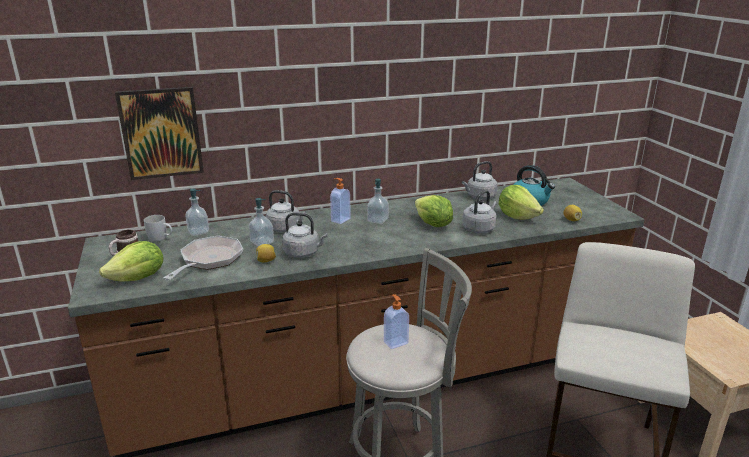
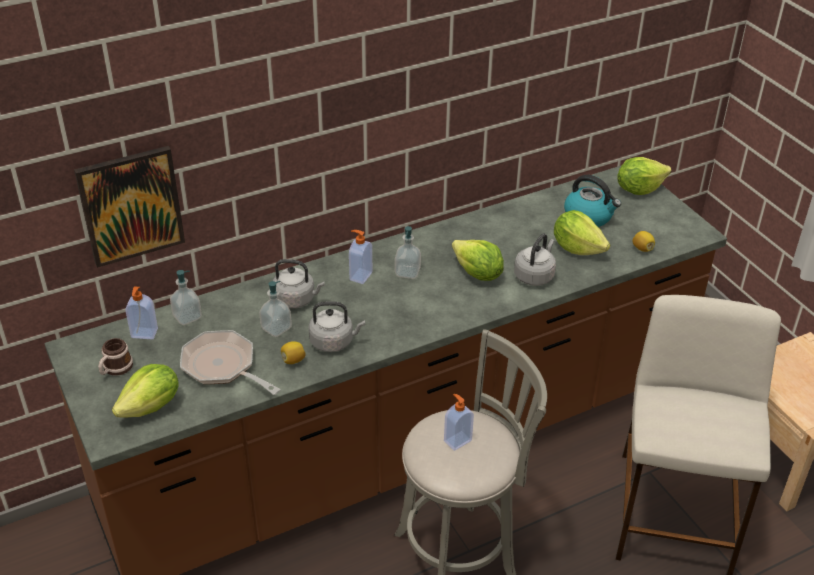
camera: 10 degrees left, 15 degrees up
(161, 238) = (144, 334): white mug -> soap dispenser
(209, 260) = (223, 367): frying pan -> frying pan turned 60 degrees counterclockwise
(479, 197) = (525, 214): grey kettle -> none
(572, 190) = (639, 189): none -> lettuce

